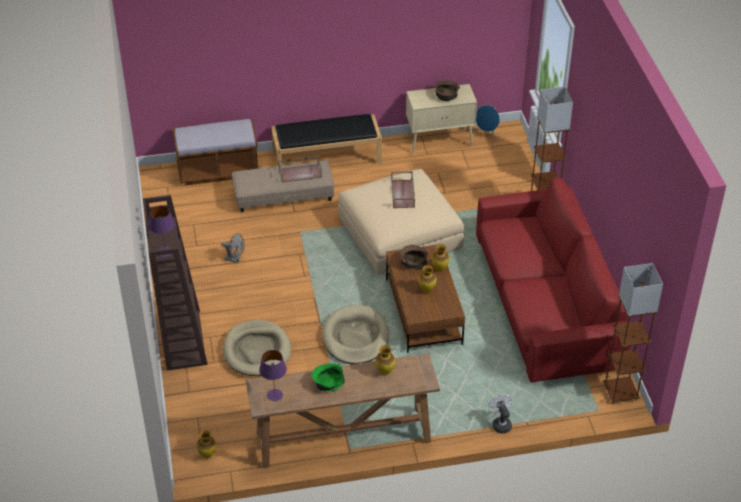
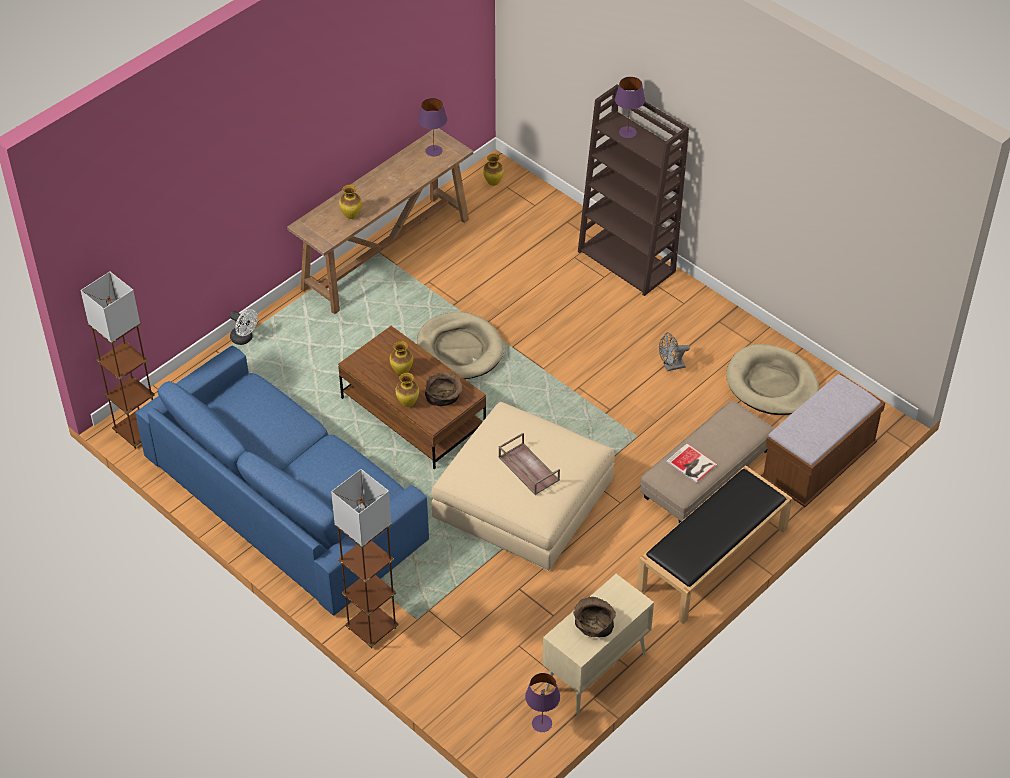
camera: 145 degrees right, 5 degrees up
(257, 351) = (544, 287): beige dog bed -> beige dog bed (771, 384)
(300, 173) = (692, 464): brown tray -> book
(328, 383) = (395, 182): green bowl -> none
(486, 134) = (541, 723): blue speaker -> purple table lamp
(545, 300) = (286, 498): red sofa -> blue sofa

